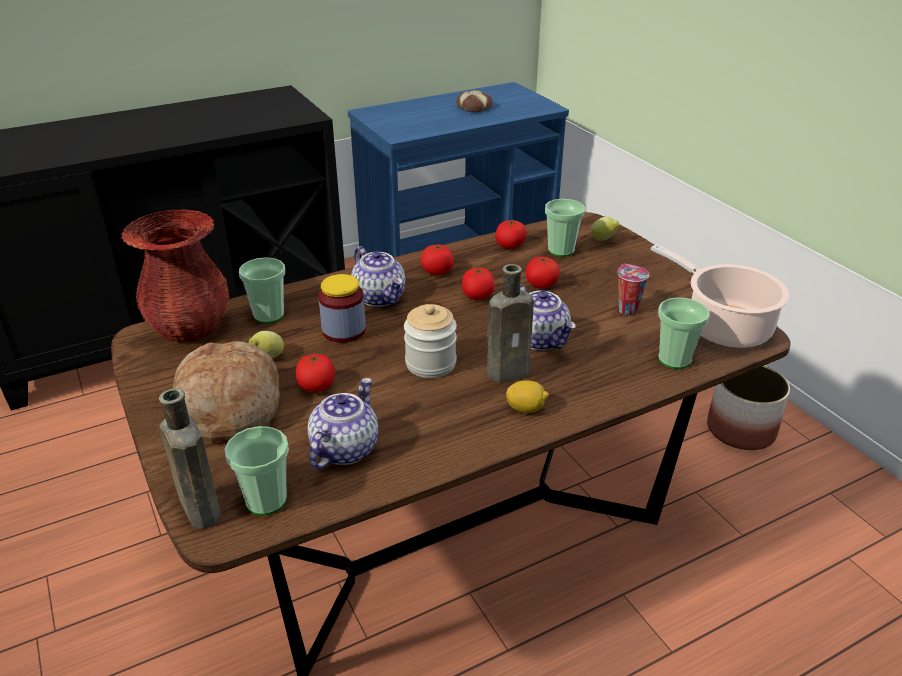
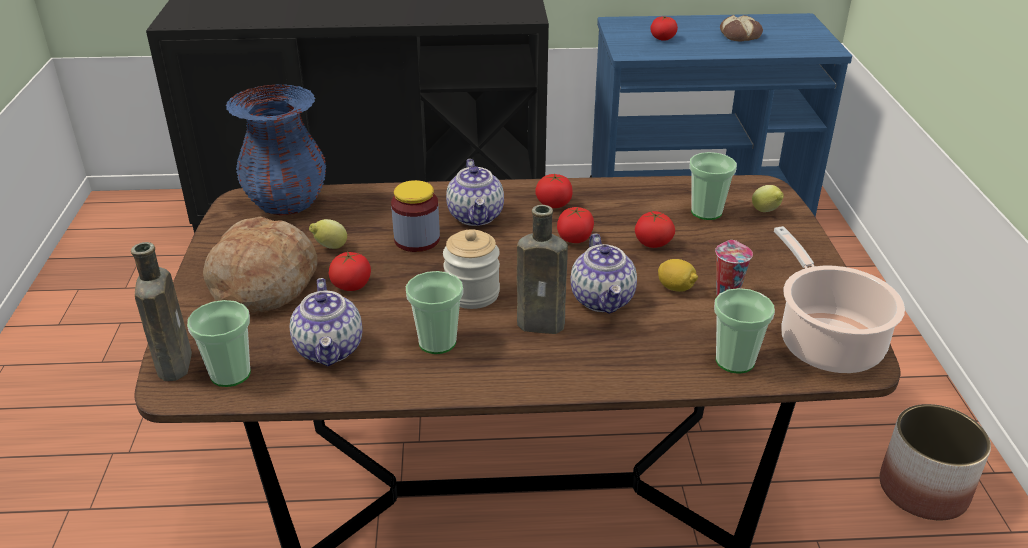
camera: 25 degrees right, 0 degrees up
(190, 328) = (287, 203): red vase -> blue vase
(269, 315) = (361, 208): cup -> cup (437, 342)
(344, 448) = (330, 349): teapot -> teapot turned 120 degrees clockwise
(510, 246) = (653, 194): tomato -> tomato (663, 38)
(526, 408) = (529, 364): lemon -> lemon (676, 288)

